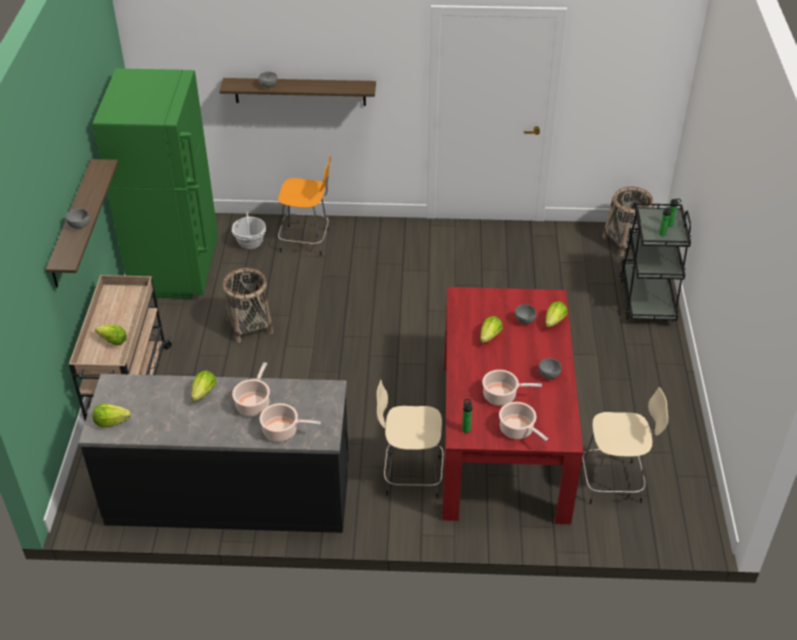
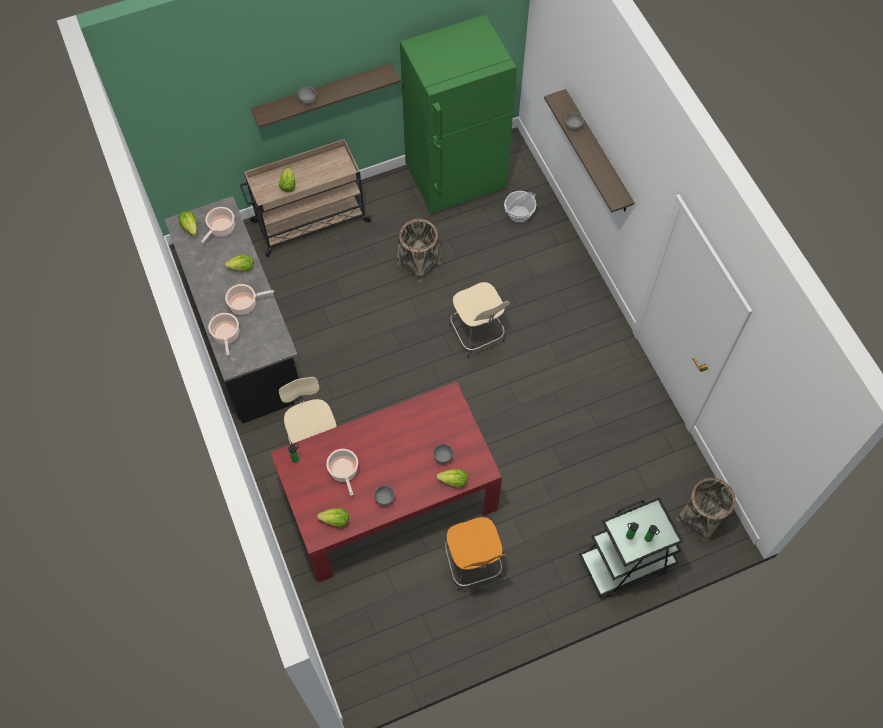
camera: 65 degrees right, 20 degrees up
(307, 241) = (545, 253): orange stool -> orange stool (473, 565)
(490, 337) = (409, 437): lettuce -> lettuce (335, 520)
(518, 430) = (311, 497): cooking pot -> cooking pot (221, 229)
(614, 482) = (377, 602): beige stool -> beige stool (477, 335)

